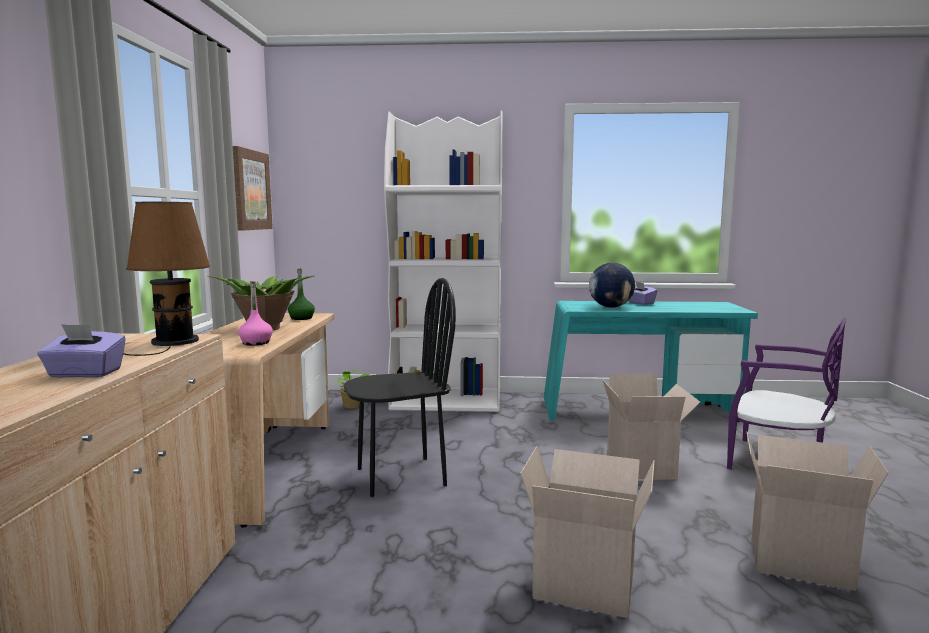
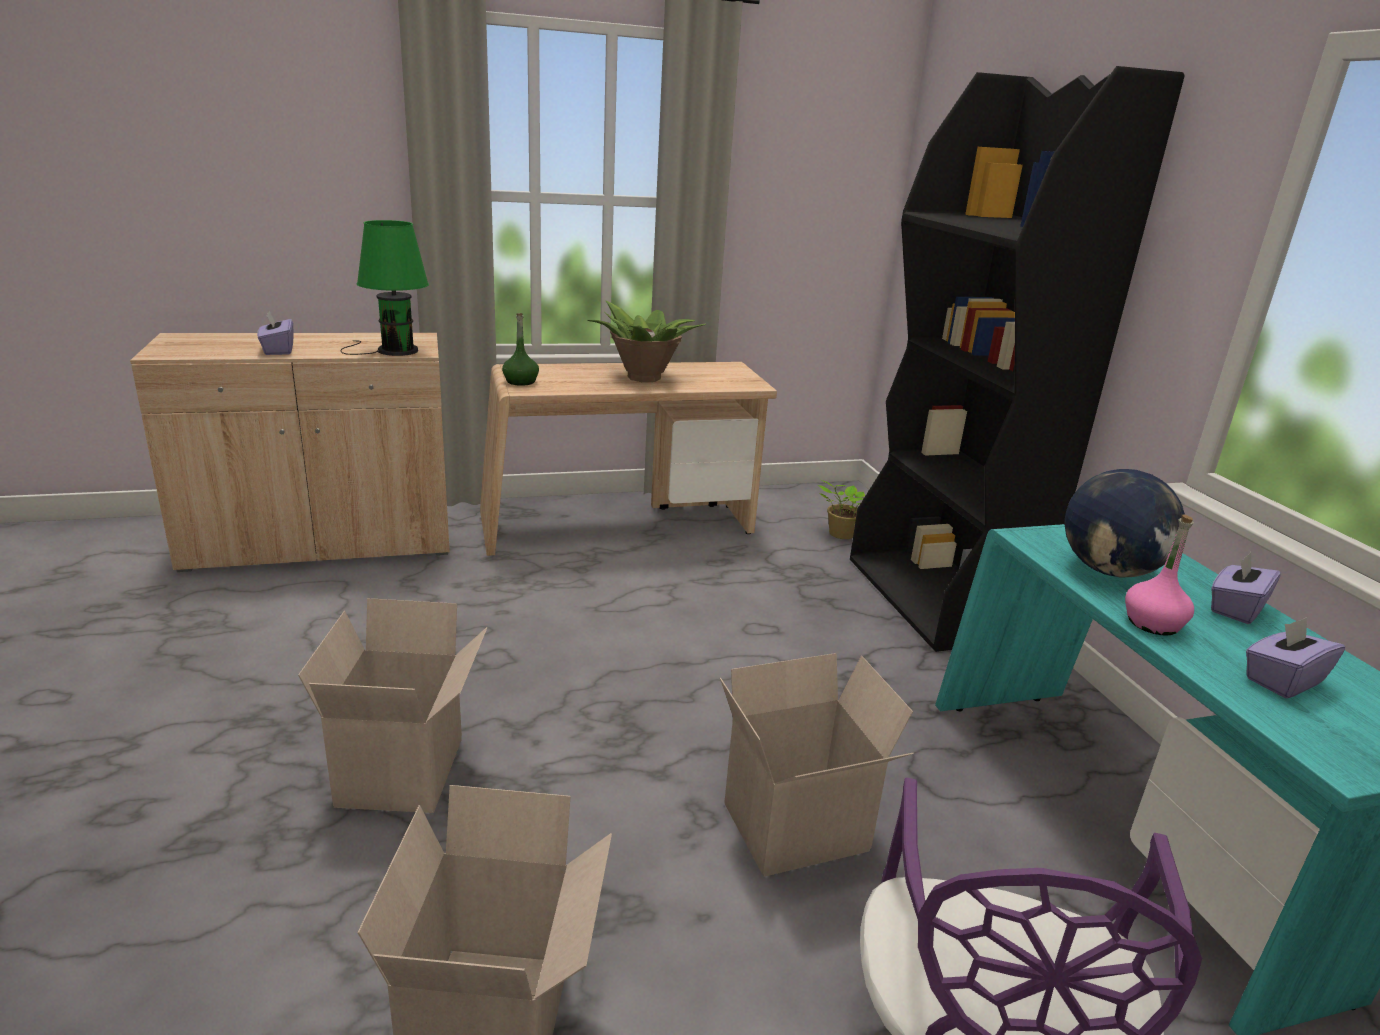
camera: 70 degrees right, 15 degrees up
(171, 343) = (393, 351): brown table lamp -> green table lamp
(250, 190) = (825, 196): picture -> none
(256, 343) = (566, 385): pink bottle -> pink bottle (1153, 623)
(301, 318) = (721, 382): green bottle -> green bottle (520, 382)
(401, 476) = (635, 608): black chair -> none
(447, 401) = (937, 599): white bookcase -> black bookcase
(691, 307) = (1282, 680): none -> purple tissue box

